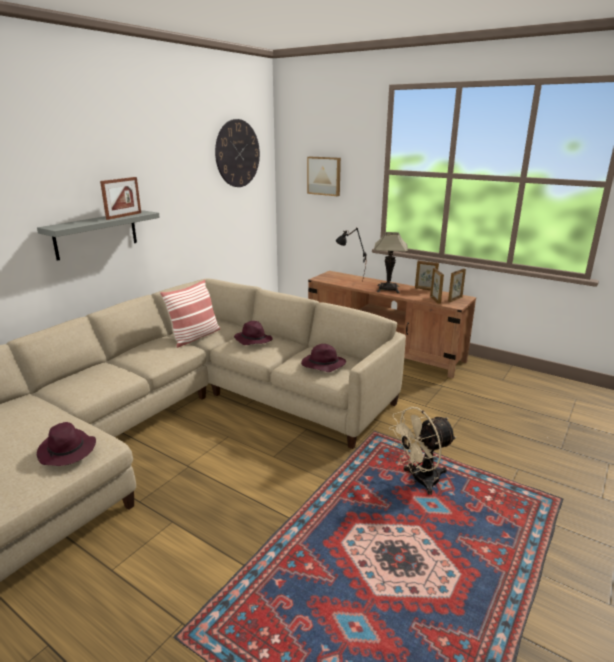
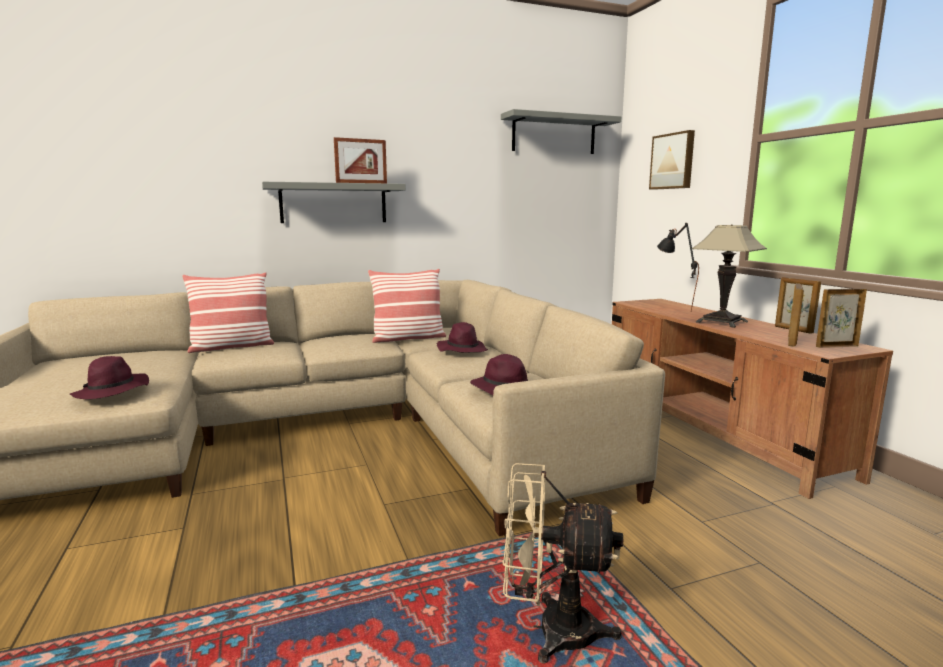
camera: 35 degrees right, 10 degrees down
(67, 381) = (231, 347): none -> pillow
(237, 153) = (554, 135): wall clock -> grey shelf

